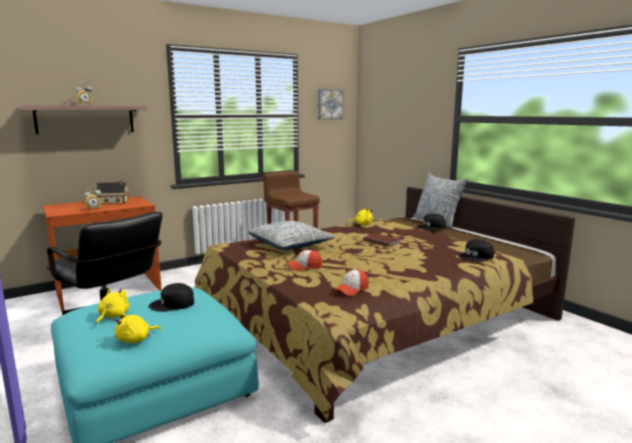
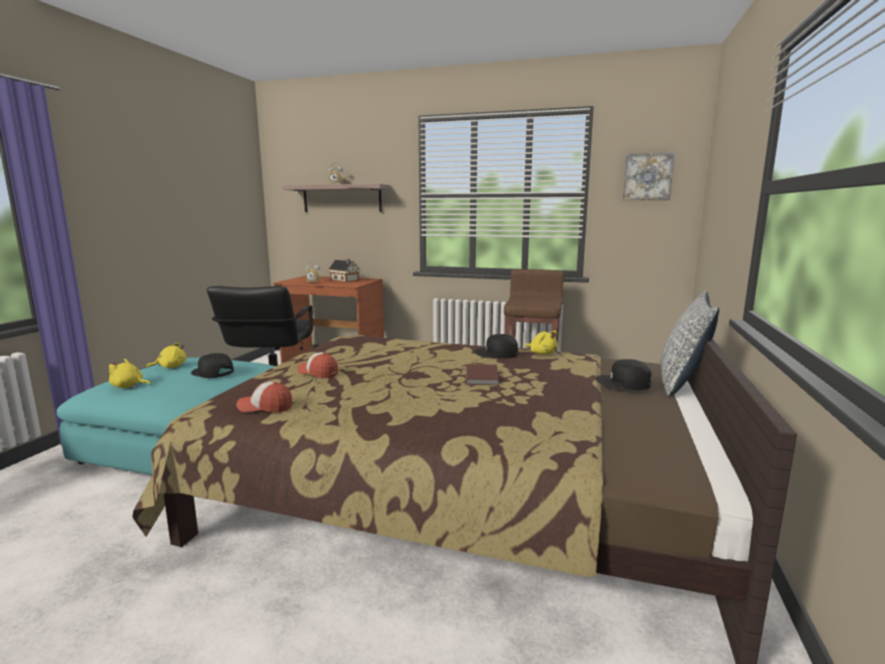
camera: 50 degrees right, 0 degrees up
(290, 245) = (387, 352): pillow -> none
(476, 256) = (526, 439): black cap -> black cap (496, 353)

